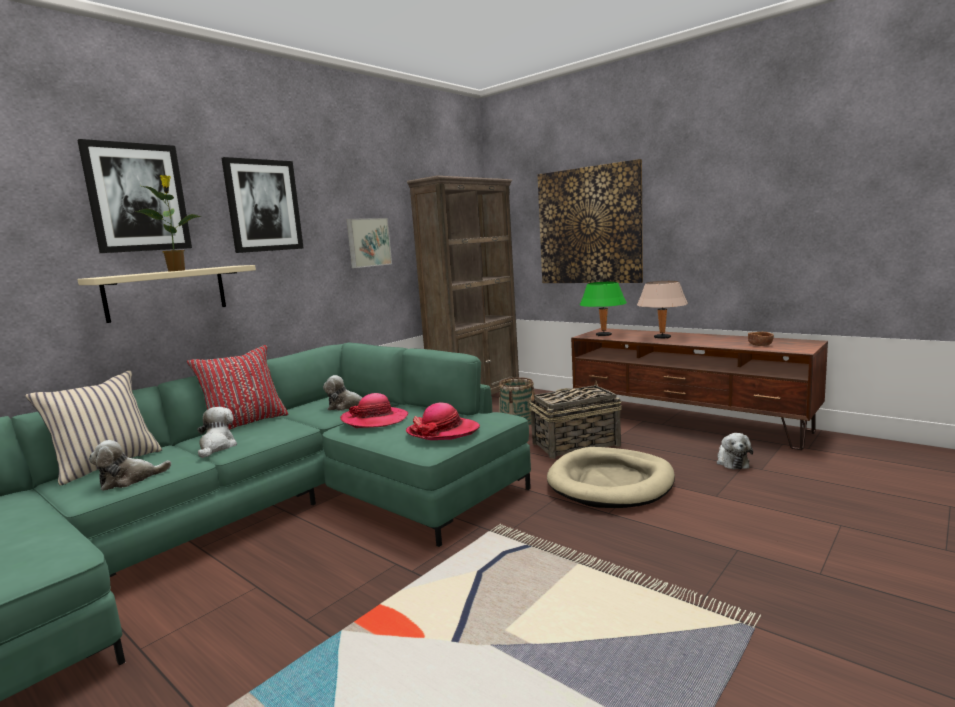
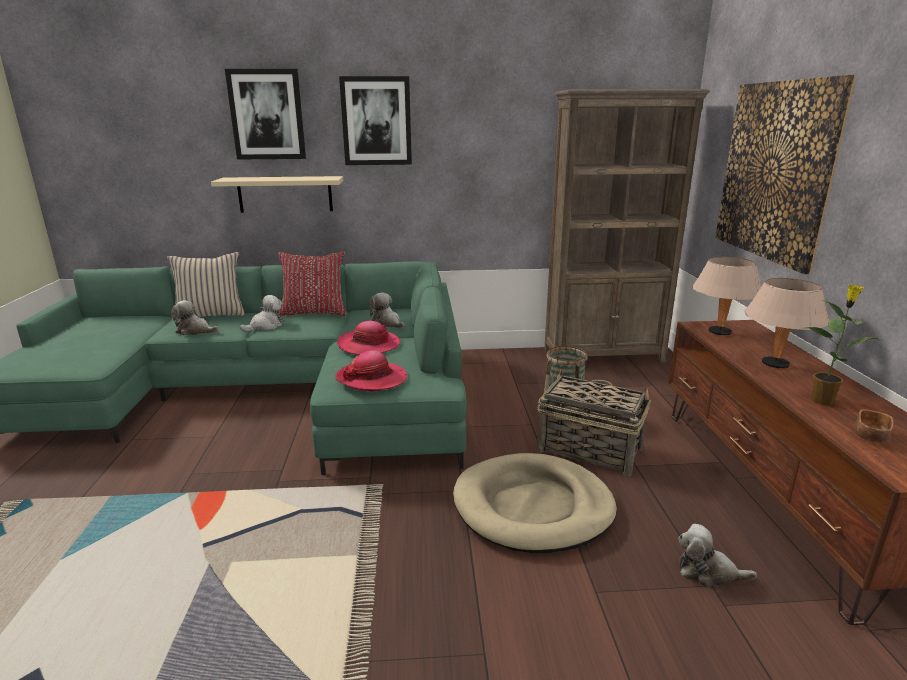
camera: 45 degrees right, 10 degrees up
(177, 270) = (279, 179): potted plant -> potted plant (823, 400)
(368, 242) = (493, 161): picture -> none
(603, 335) = (719, 332): green table lamp -> beige table lamp
(731, 462) = (708, 572): plush toy -> plush toy turned 60 degrees clockwise

